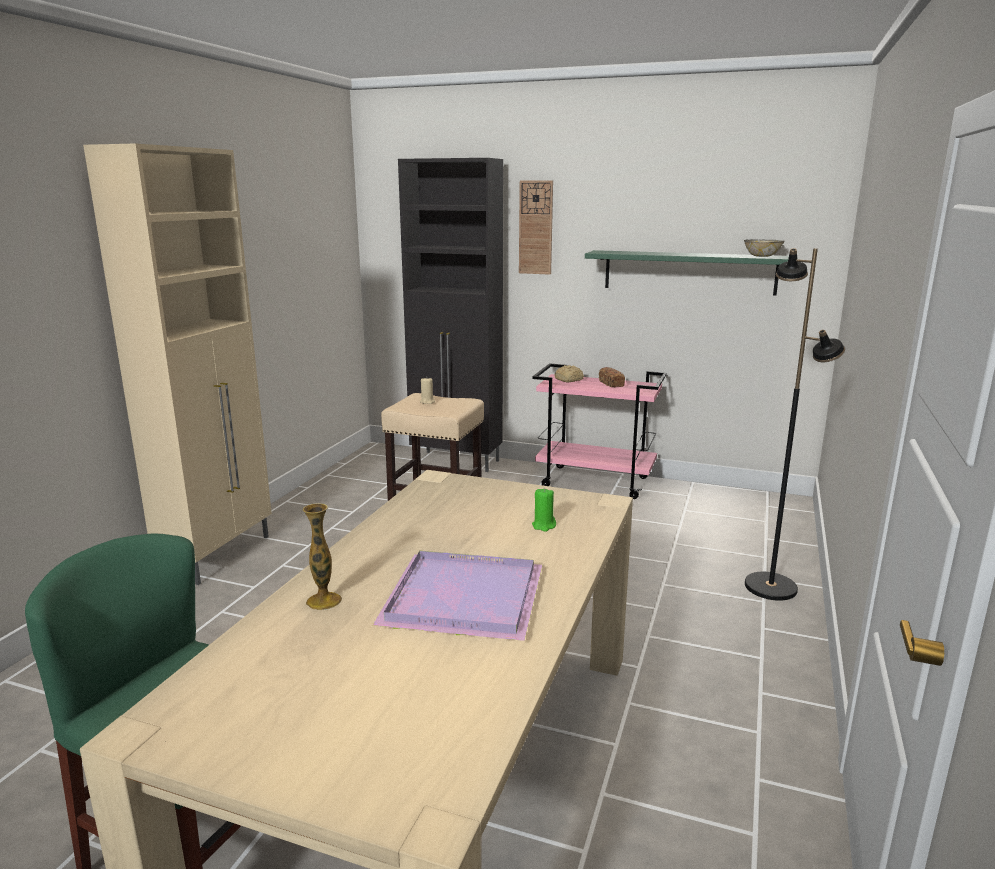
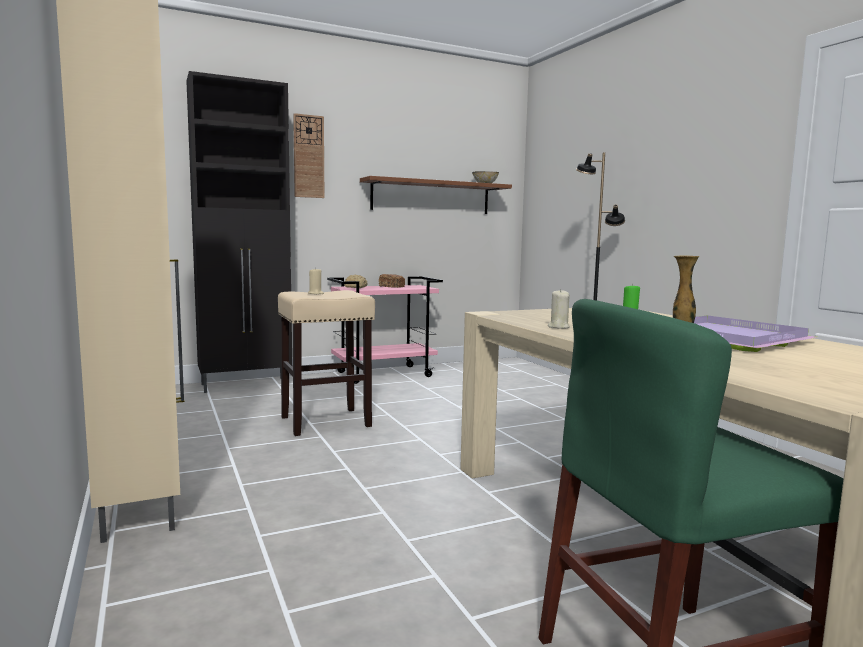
camera: 45 degrees left, 10 degrees down
(400, 522) = (558, 327): none -> beige candle
(689, 272) = (431, 197): green shelf -> brown shelf

